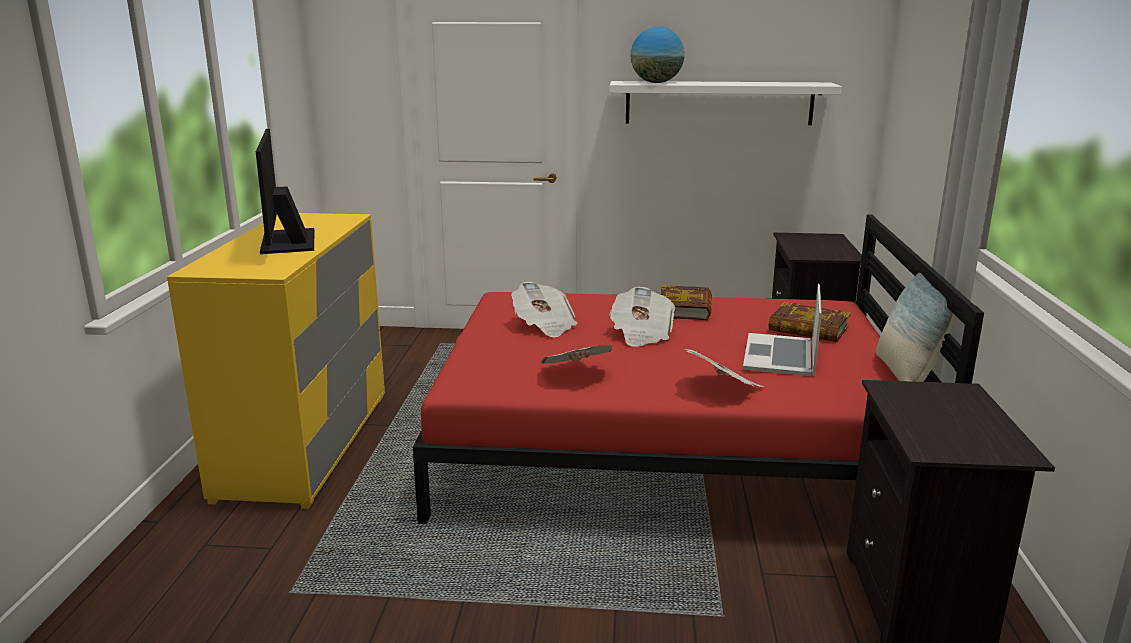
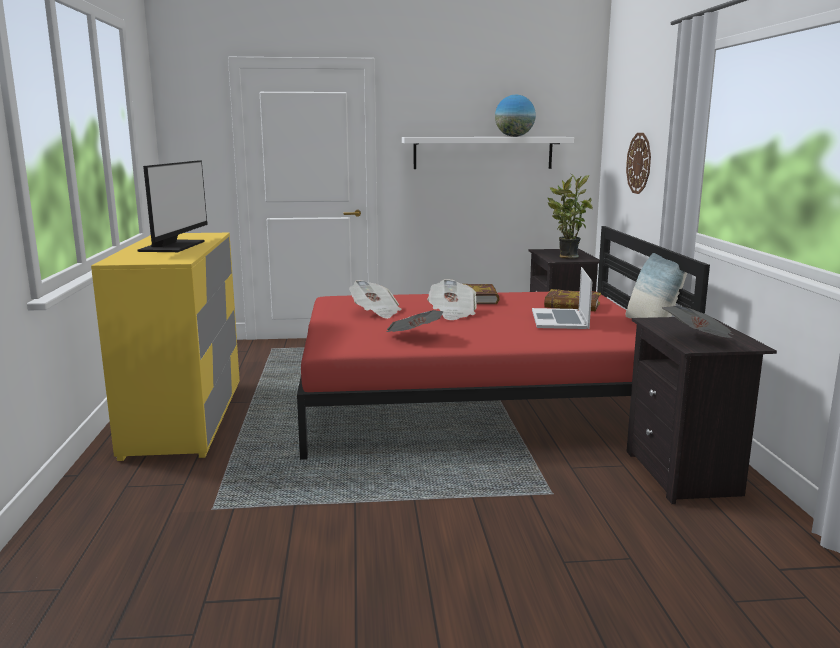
camera: 10 degrees left, 5 degrees down
(286, 241) = (174, 246): monitor -> monitor turned 150 degrees counterclockwise
(656, 82) = (438, 136): globe -> globe (514, 136)
(723, 388) = (527, 339): newspaper -> newspaper (699, 341)
(818, 250) = (566, 257): none -> potted plant
(925, 131) = (639, 163): none -> wall clock

